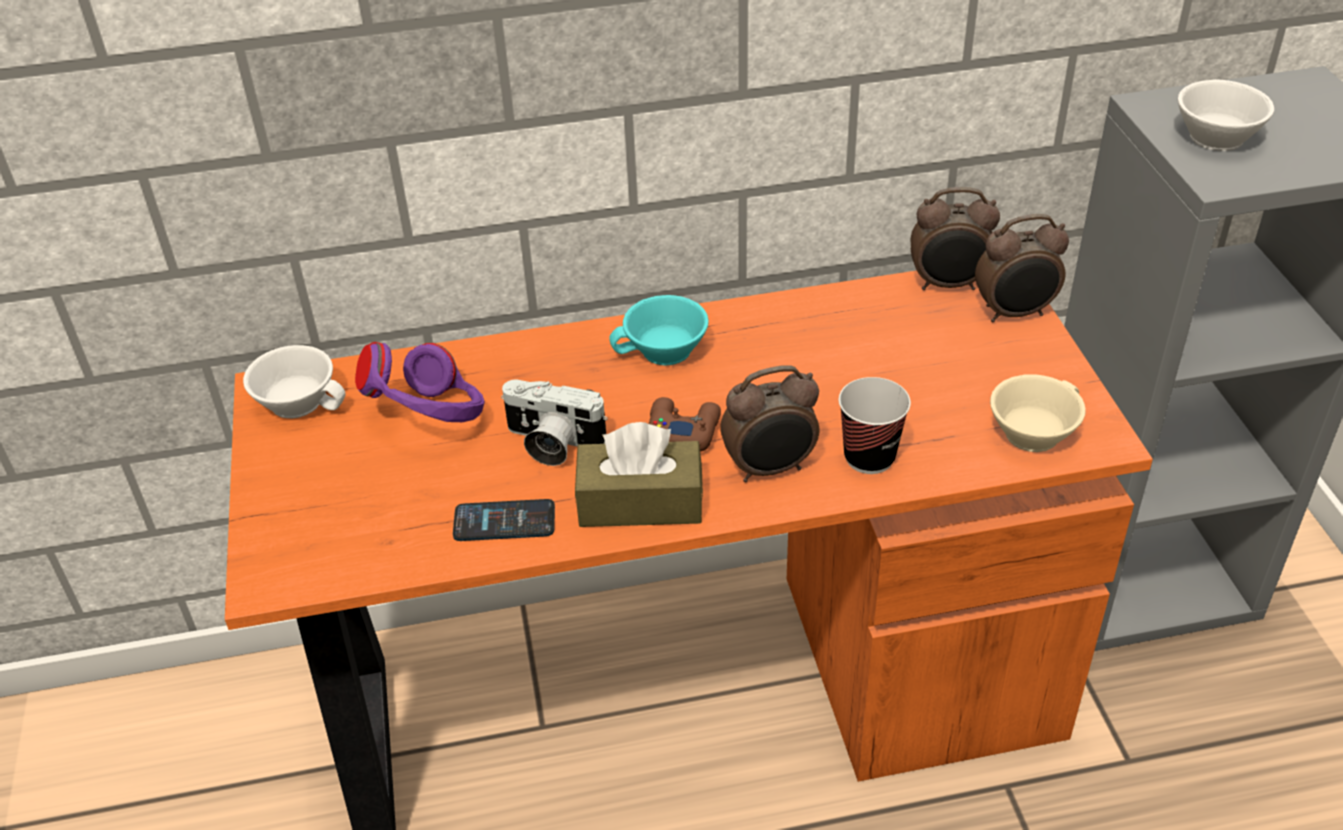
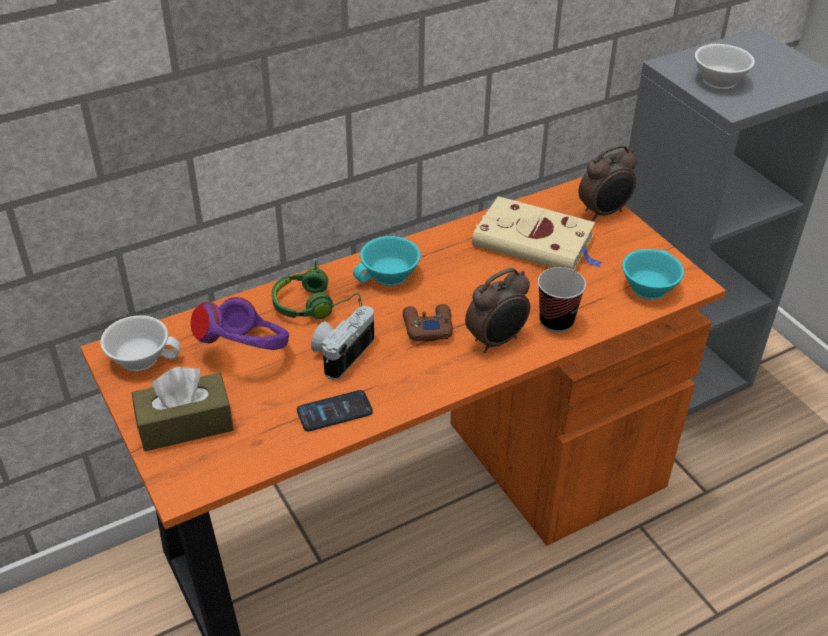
camera: 20 degrees left, 0 degrees up
(548, 374) = (316, 305): none -> green headphones
(551, 443) = (341, 352): camera -> camera turned 120 degrees clockwise
(640, 502) = (421, 380): brown tissue box -> brown tissue box (185, 424)
(893, 340) = (536, 242): none -> beige book
(948, 285) = (554, 201): alarm clock -> none
(1031, 430) = (647, 285): beige cup -> turquoise cup

